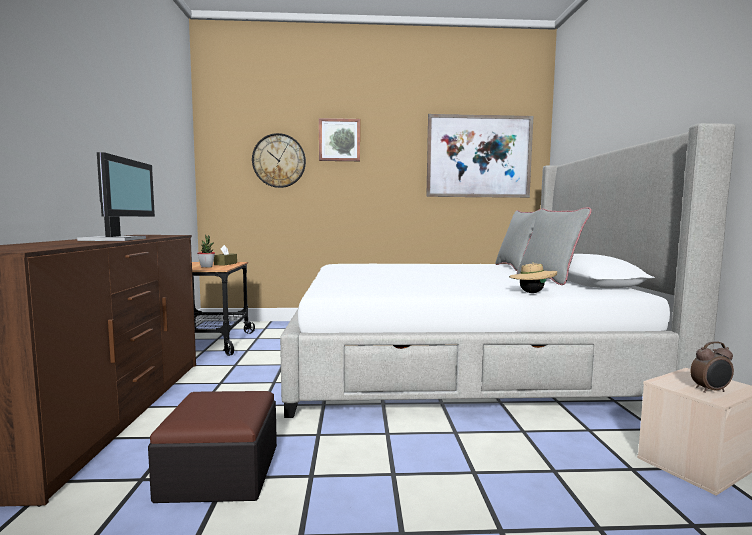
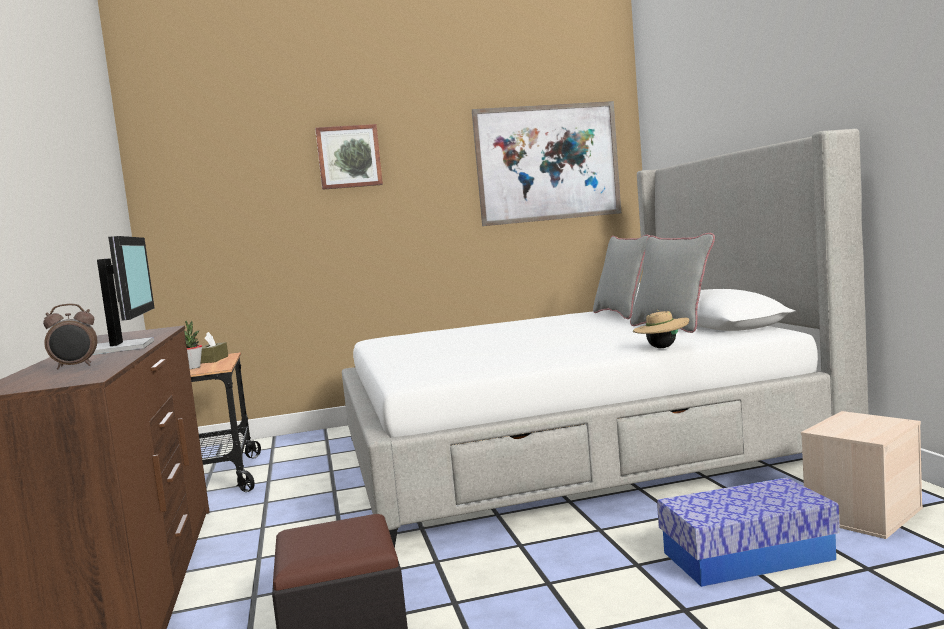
camera: 10 degrees left, 0 degrees up
(279, 161) = (261, 195): wall clock -> none
(575, 485) = (747, 556): none -> storage box
(711, 390) = (868, 430): alarm clock -> alarm clock (75, 367)

